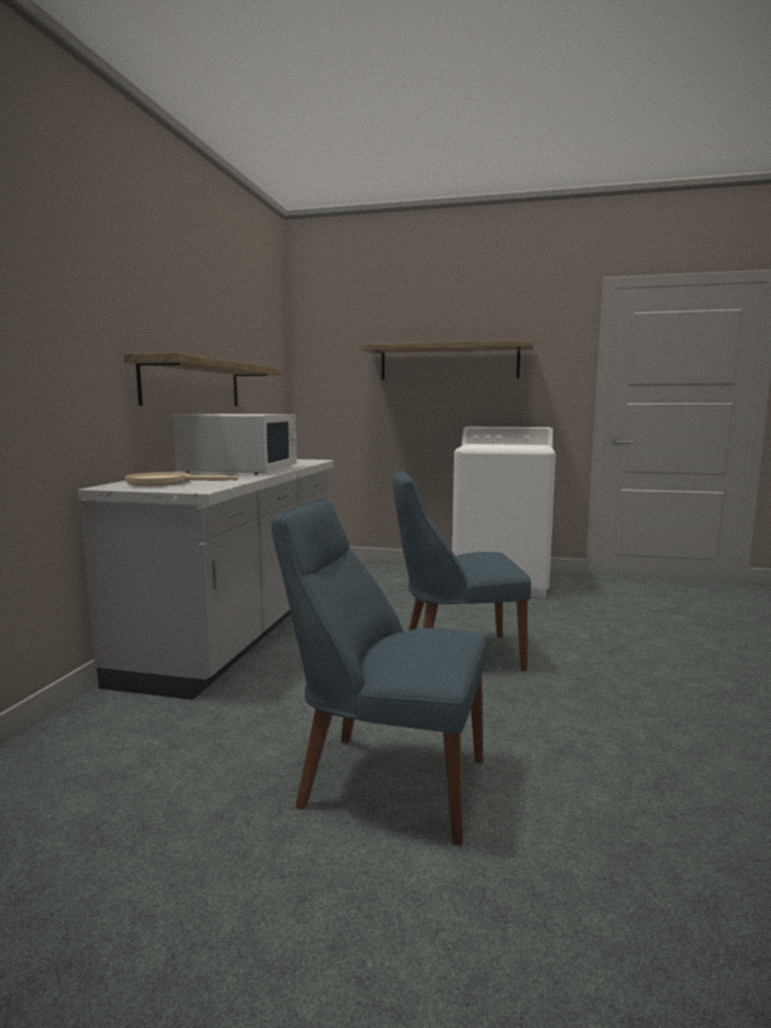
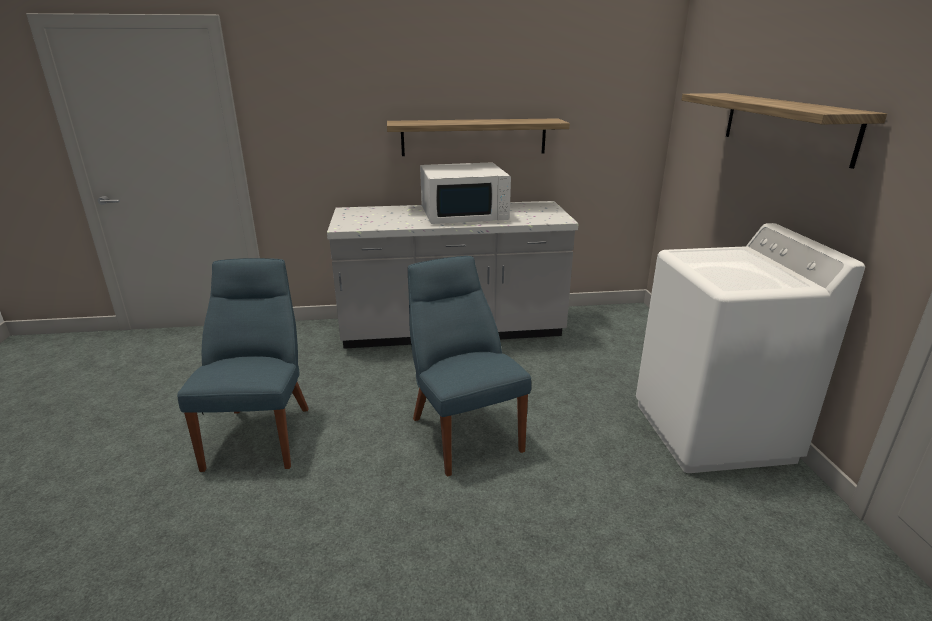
camera: 70 degrees right, 15 degrees up
(167, 483) = (369, 215): beige frying pan -> none

